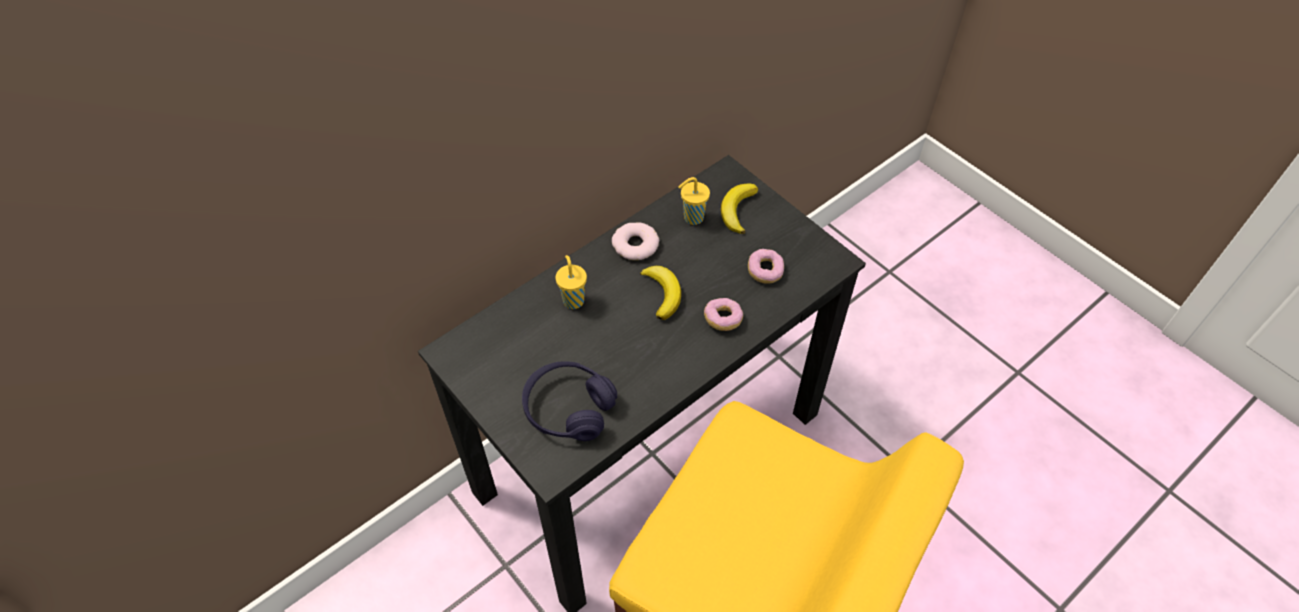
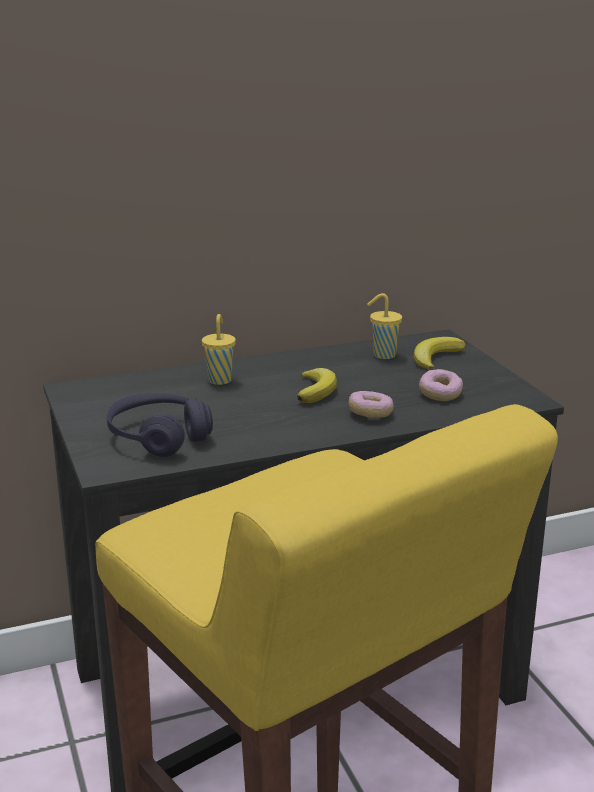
camera: 20 degrees right, 30 degrees down
(635, 245) = (310, 361): donut -> none

